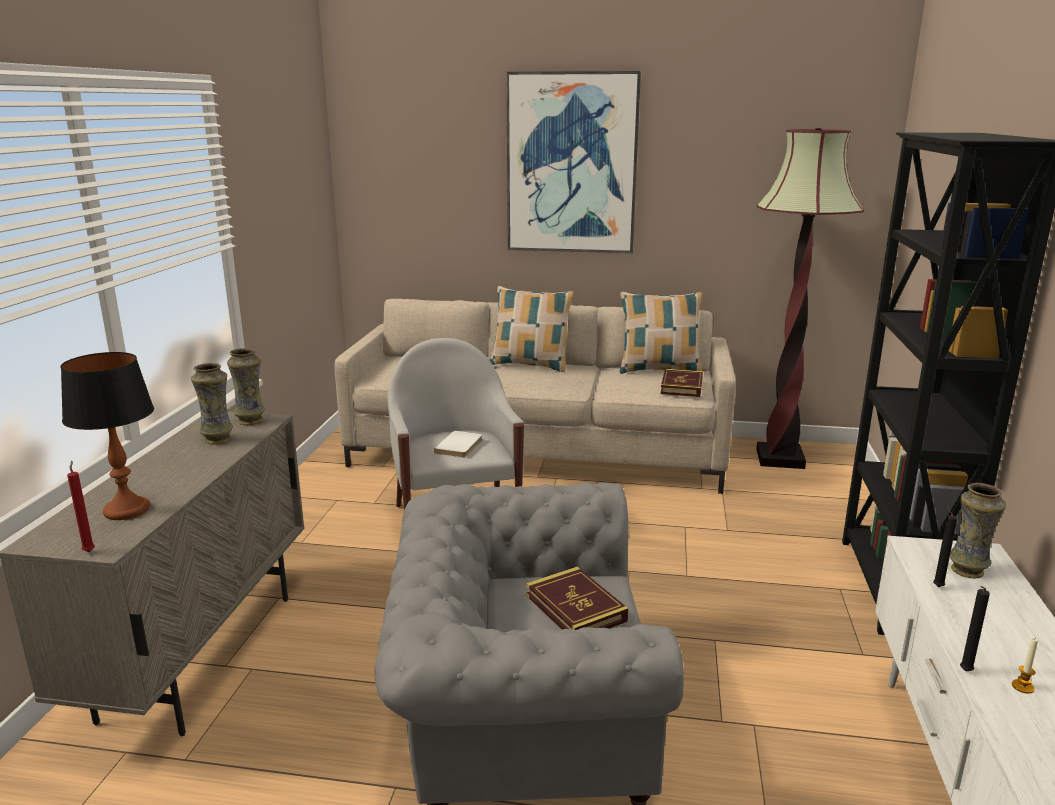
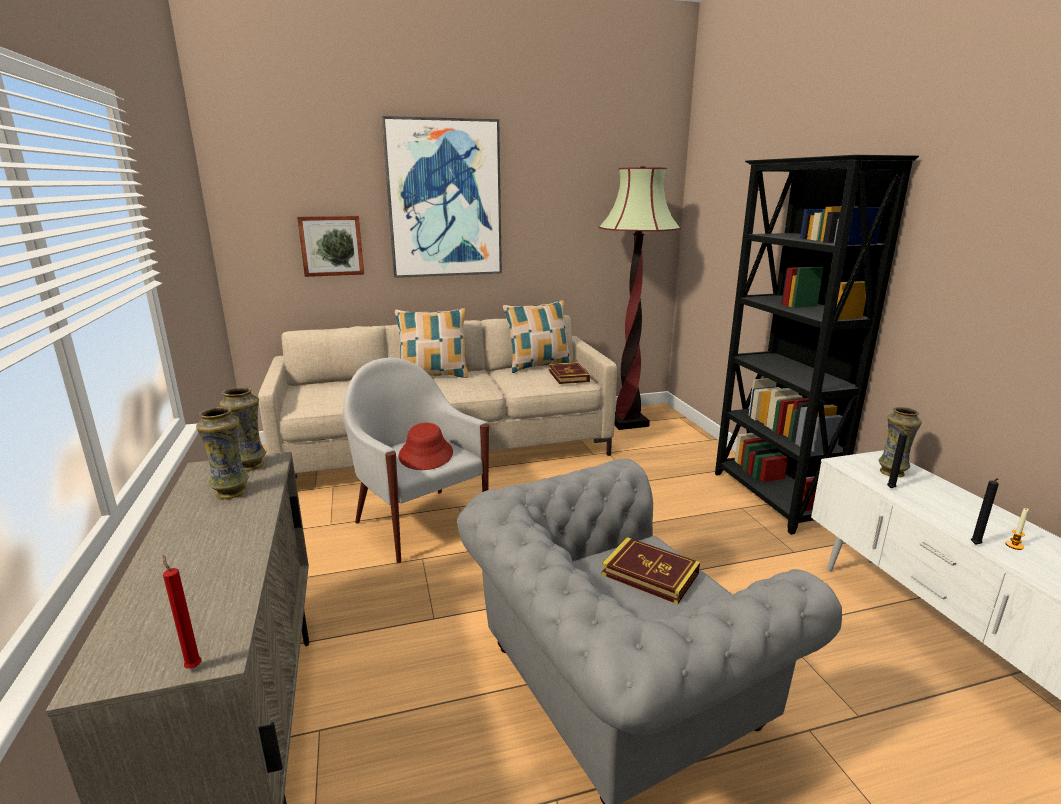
camera: 25 degrees left, 0 degrees up
(127, 510) = (196, 599): table lamp -> none
(446, 211) = (331, 245): none -> picture
(461, 446) = (426, 455): white book -> red hat

